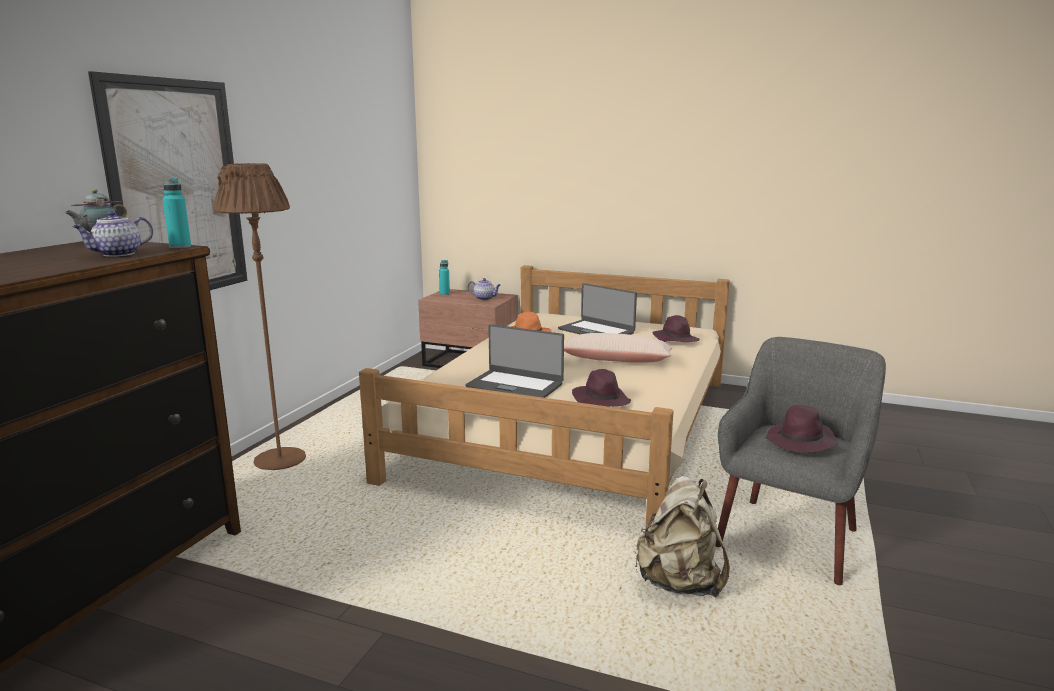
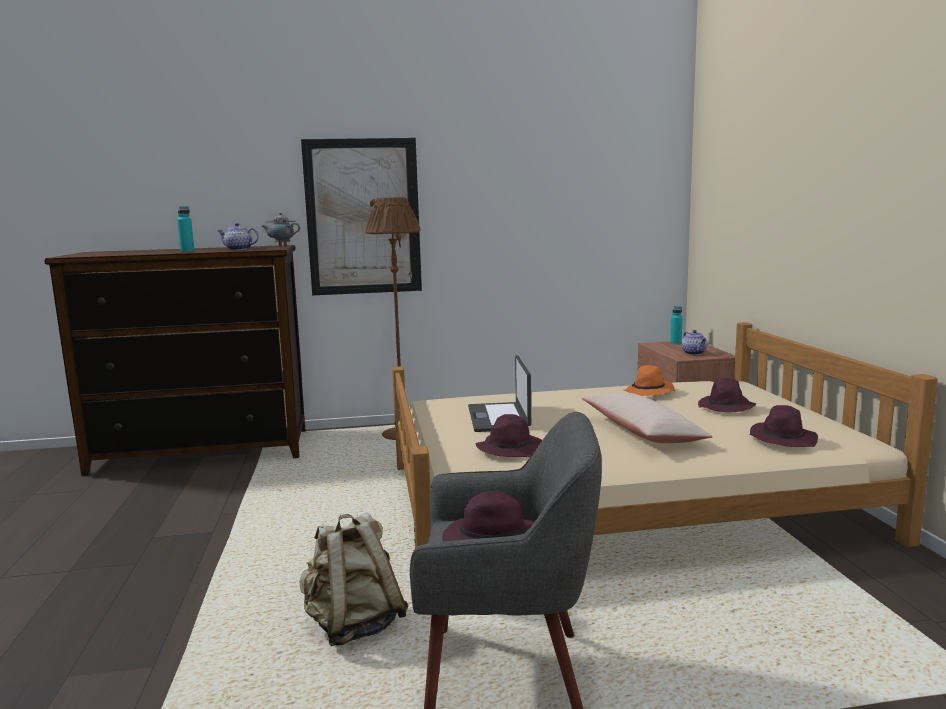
camera: 60 degrees right, 5 degrees down
(180, 247) = (275, 249): turquoise bottle -> turquoise bottle (187, 251)
(596, 331) = (726, 407): laptop -> purple hat

